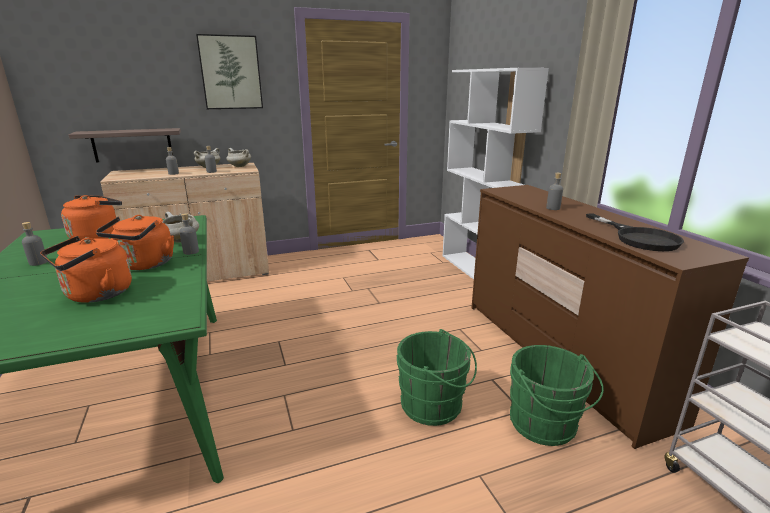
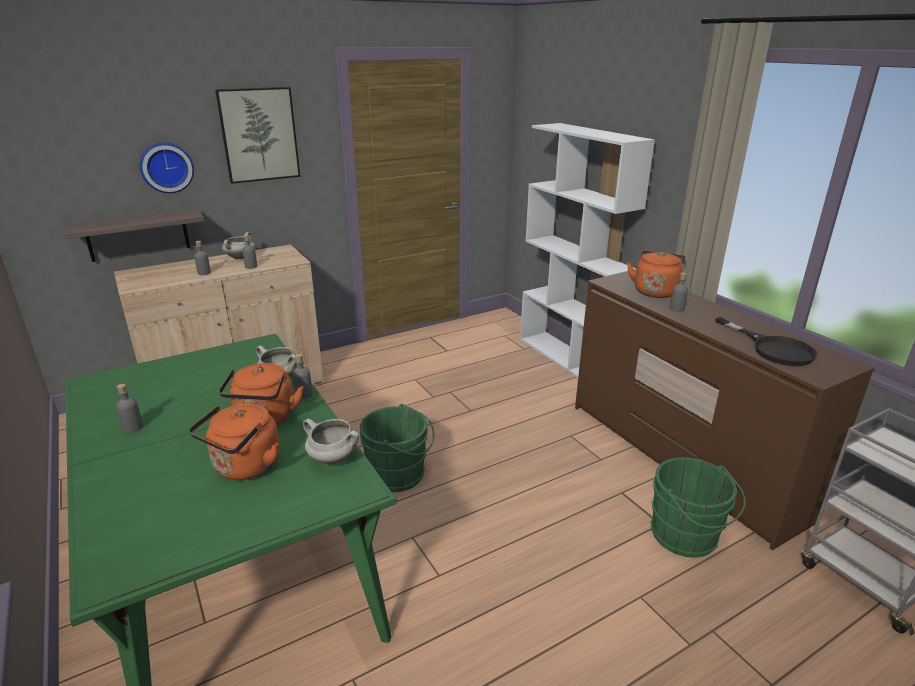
camera: 10 degrees left, 5 degrees up
(98, 236) = (171, 380): orange kettle -> orange kettle (655, 291)
(156, 93) = (166, 167): none -> wall clock
(239, 166) = (278, 254): white cooking pot -> white cooking pot (332, 458)
(435, 406) = (575, 529): green bucket -> green bucket (400, 475)

